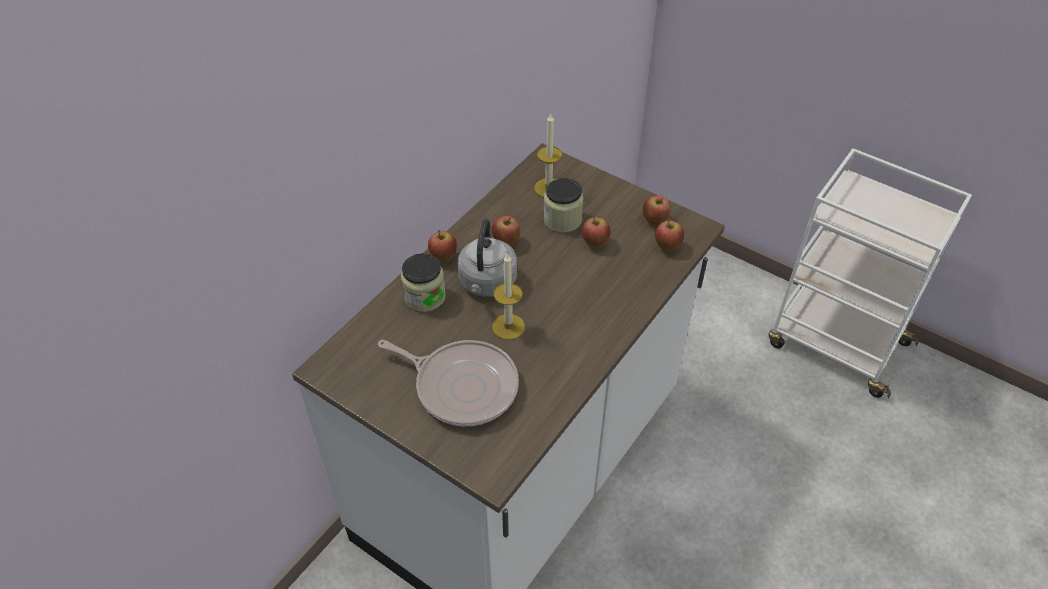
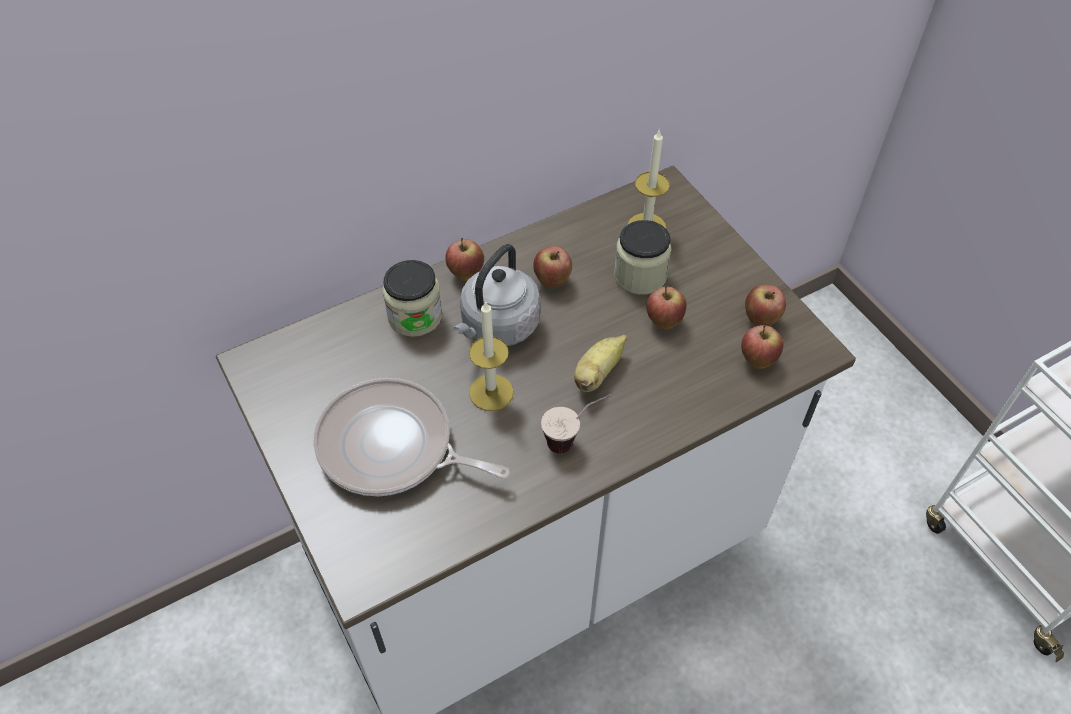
camera: 25 degrees right, 5 degrees up
(462, 386) = (392, 447): frying pan -> frying pan turned 150 degrees clockwise
(572, 290) = (598, 373): none -> banana
(581, 335) = (574, 439): none -> cup

